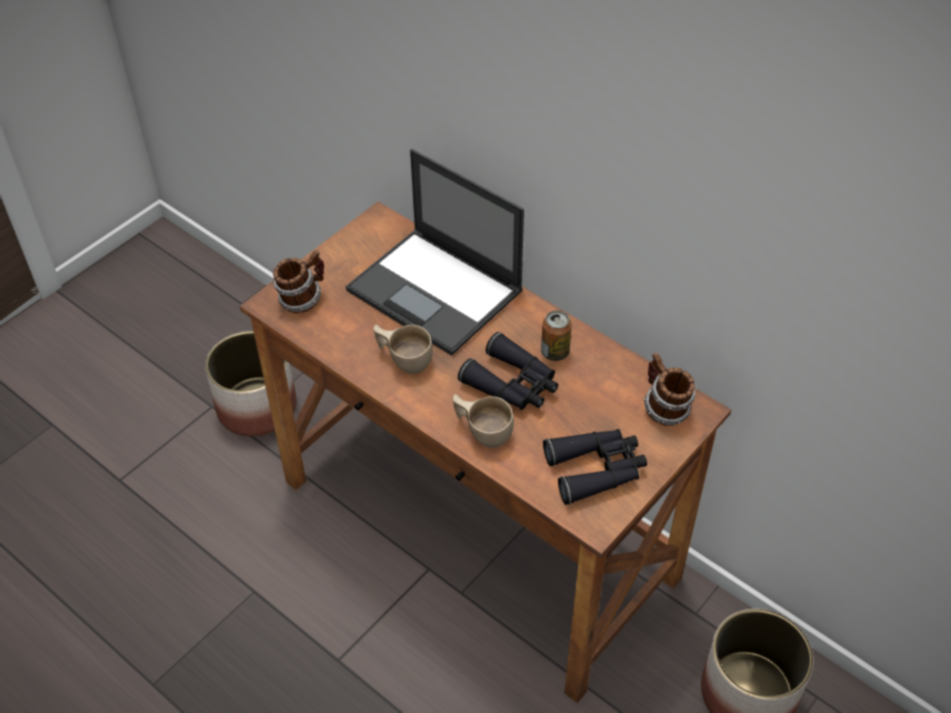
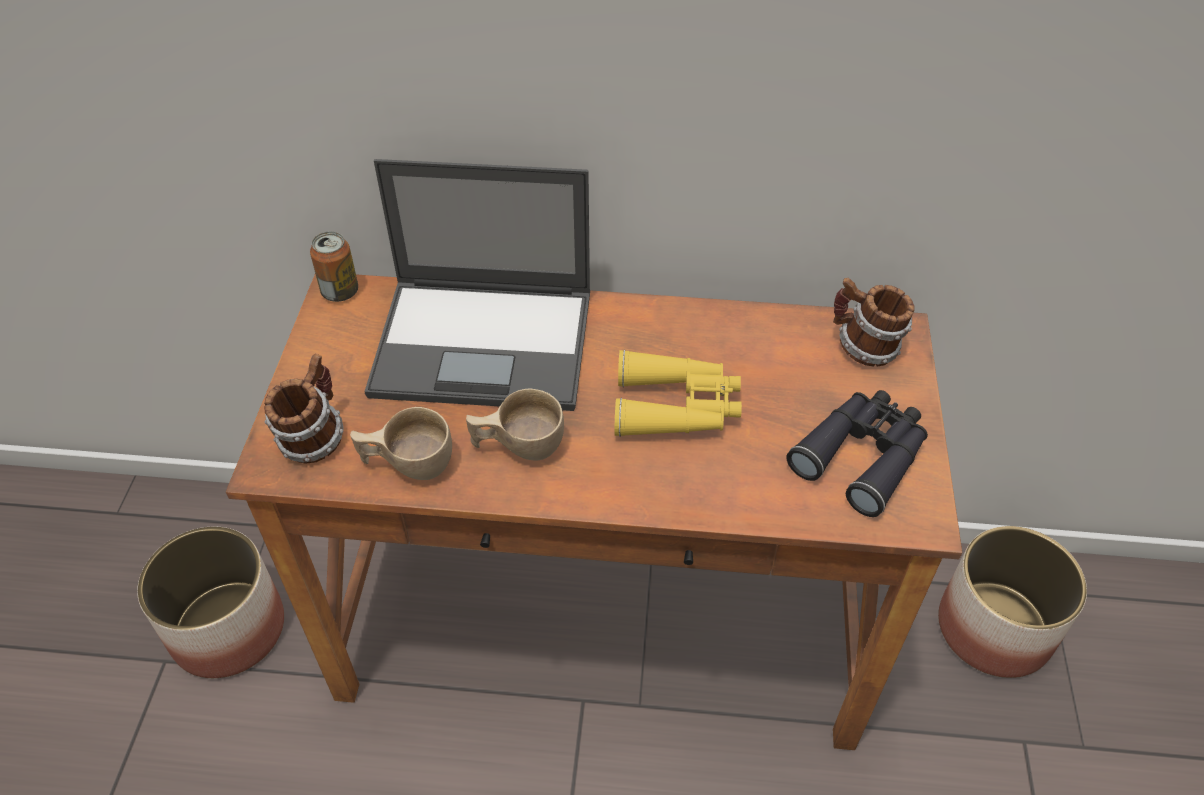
camera: 35 degrees left, 0 degrees up
(482, 431) = (694, 483): beige cup -> beige cup (407, 464)
(513, 384) = (677, 407): black binoculars -> yellow binoculars
(555, 352) = (690, 345): can -> can (340, 292)

